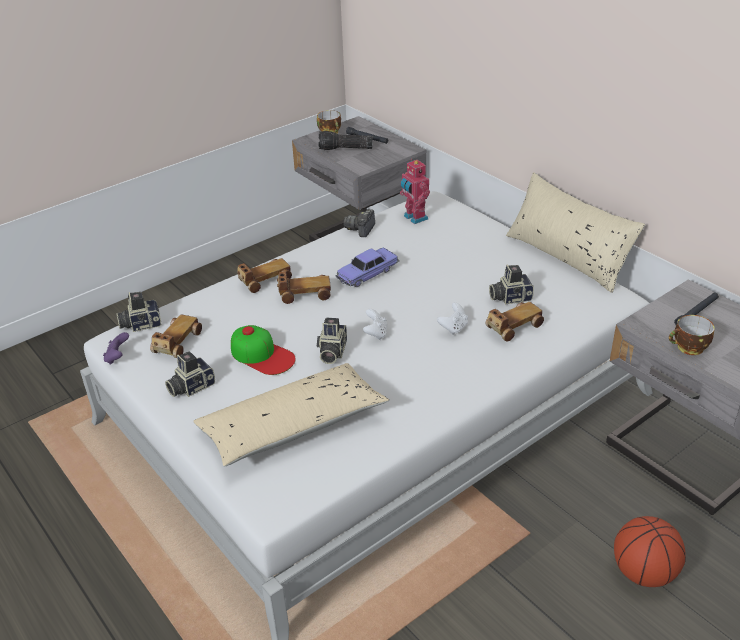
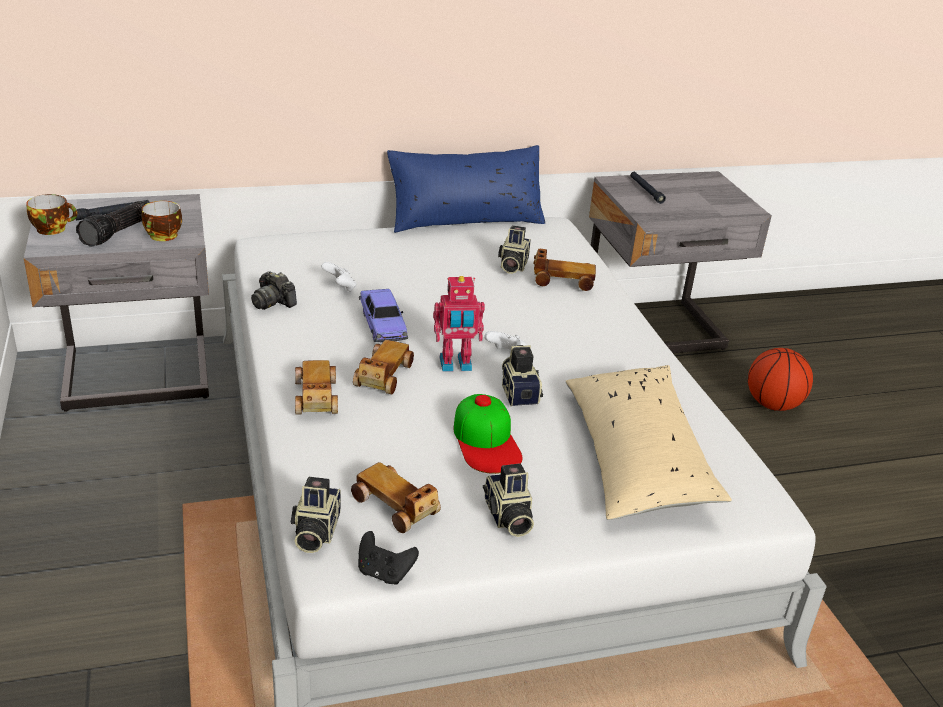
camera: 70 degrees left, 5 degrees down
(117, 357) = (384, 573): purple game controller -> black game controller
(262, 355) = (486, 441): cap -> cap turned 105 degrees clockwise
(331, 352) = (519, 392): camera -> camera turned 135 degrees counterclockwise
(414, 218) = (291, 265): toy robot -> toy robot (456, 365)
(453, 328) = (534, 310): white game controller -> white game controller (340, 288)
(513, 327) = (562, 281): toy car -> toy car turned 105 degrees clockwise
(567, 256) = (465, 220): beige pillow -> blue pillow
(688, 348) = (692, 210): cup -> cup (163, 236)

